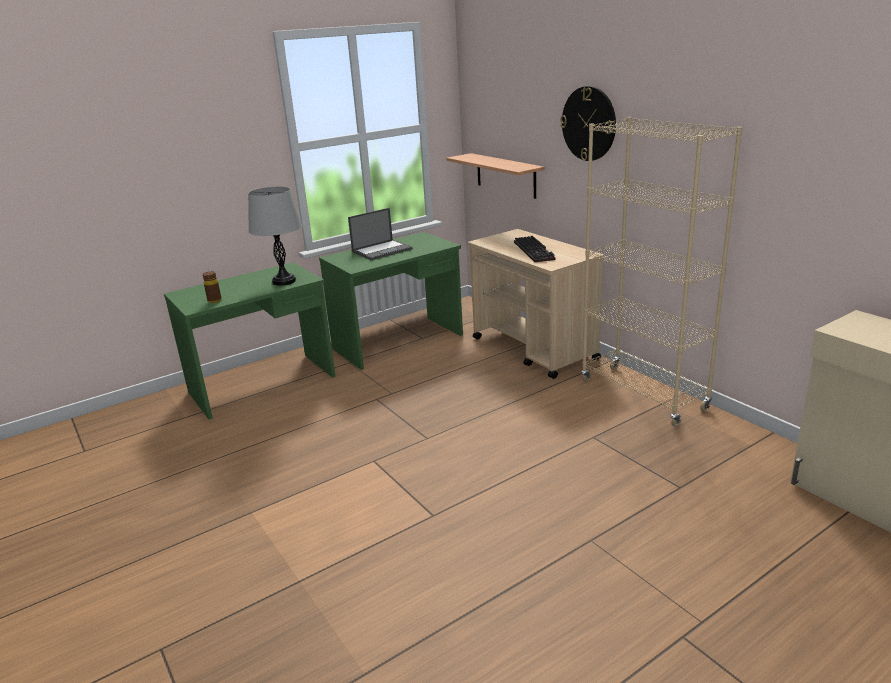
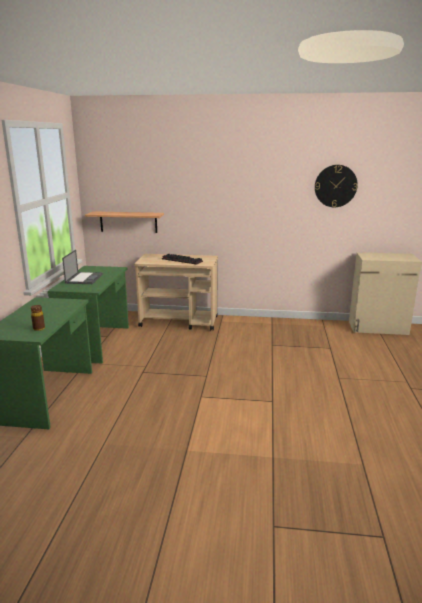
camera: 50 degrees left, 5 degrees down
(284, 281) = (62, 307): grey table lamp -> none
(589, 123) = (199, 185): wall clock -> wall clock (335, 186)
(643, 395) = (260, 323): beige bookcase -> none

